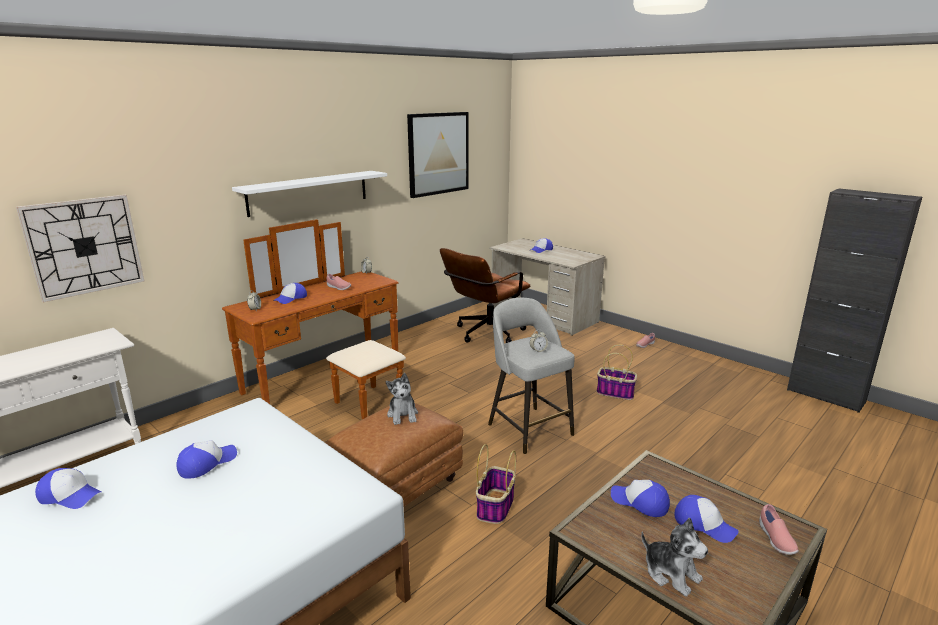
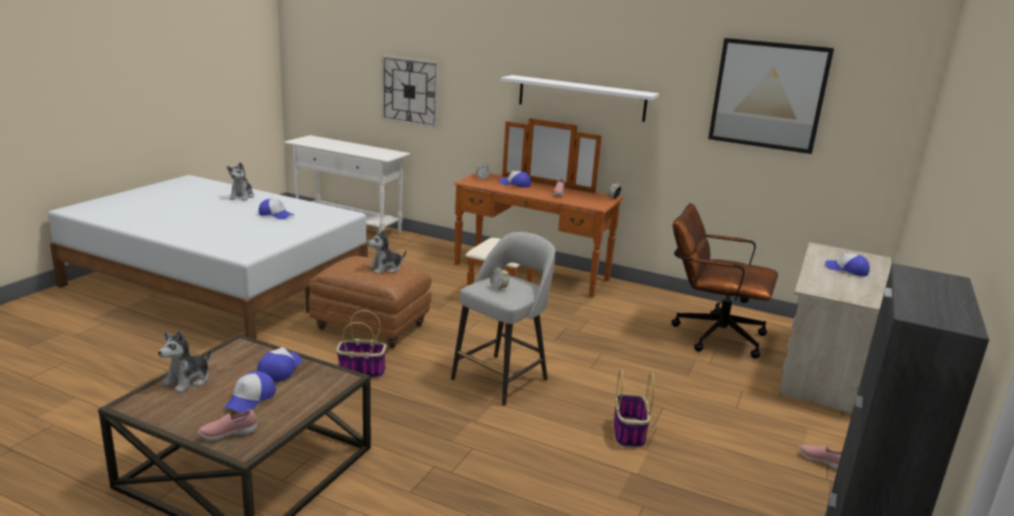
camera: 70 degrees right, 0 degrees up
(70, 495) = (242, 196): cap -> plush toy

